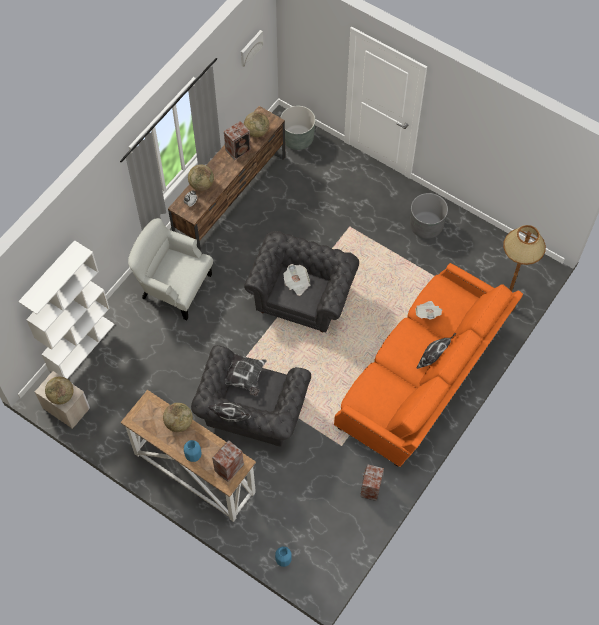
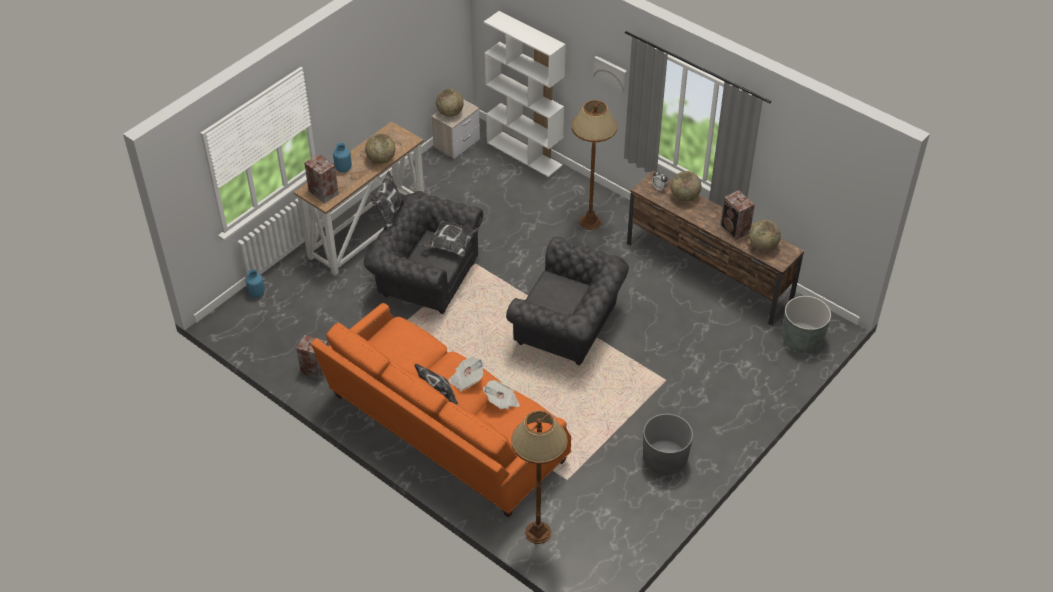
camera: 95 degrees right, 15 degrees down
(174, 287) = (590, 222): white armchair -> brown floor lamp
(250, 47) = (836, 181): picture -> picture (611, 73)
(297, 283) = (564, 295): newspaper -> newspaper (466, 379)

